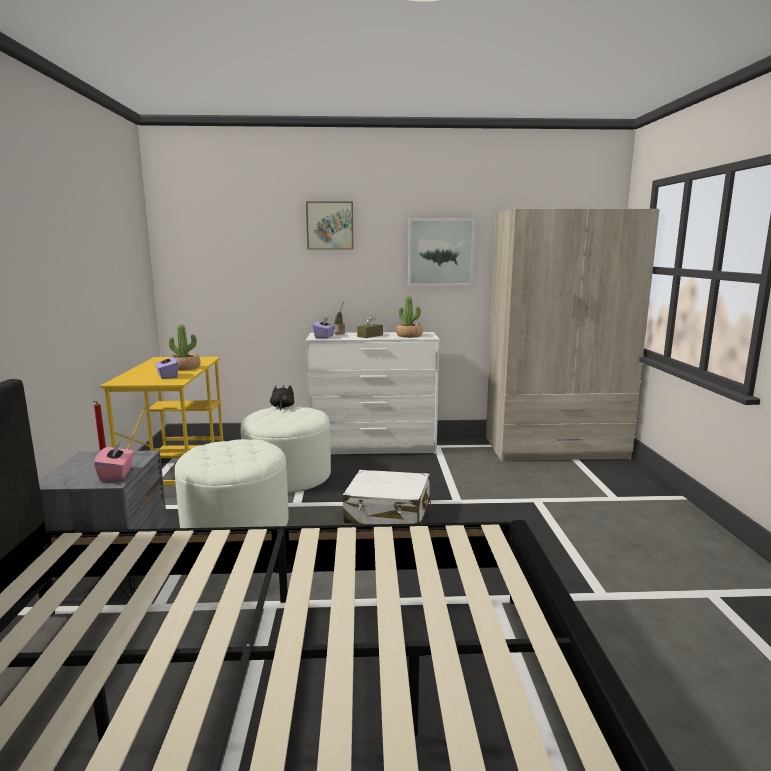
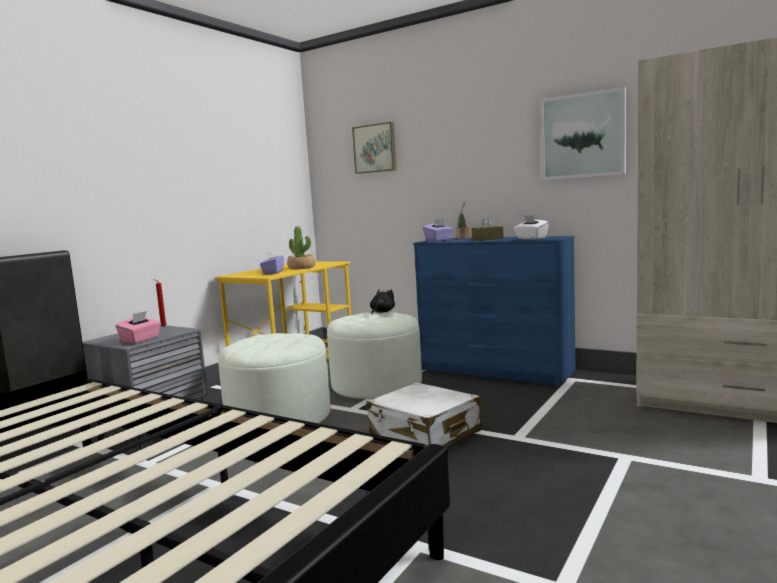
camera: 35 degrees right, 5 degrees down
(330, 225) = (457, 120): picture -> picture (375, 148)
(373, 447) = (495, 371): white dresser -> blue dresser
(409, 336) = (531, 238): potted plant -> white tissue box

